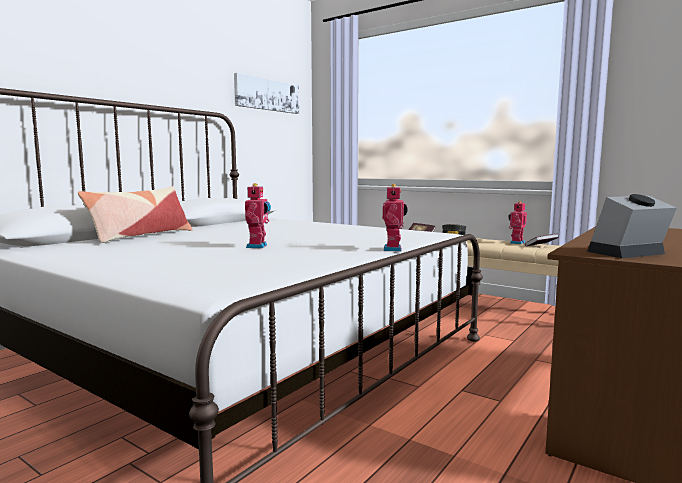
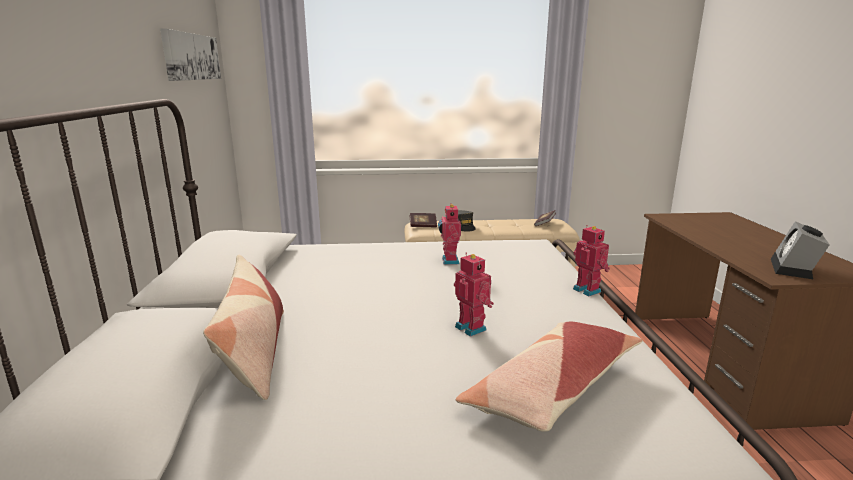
camera: 40 degrees left, 10 degrees up
(219, 264) = (552, 388): none -> pillow
(516, 242) = (518, 222): toy robot -> toy robot (449, 261)

